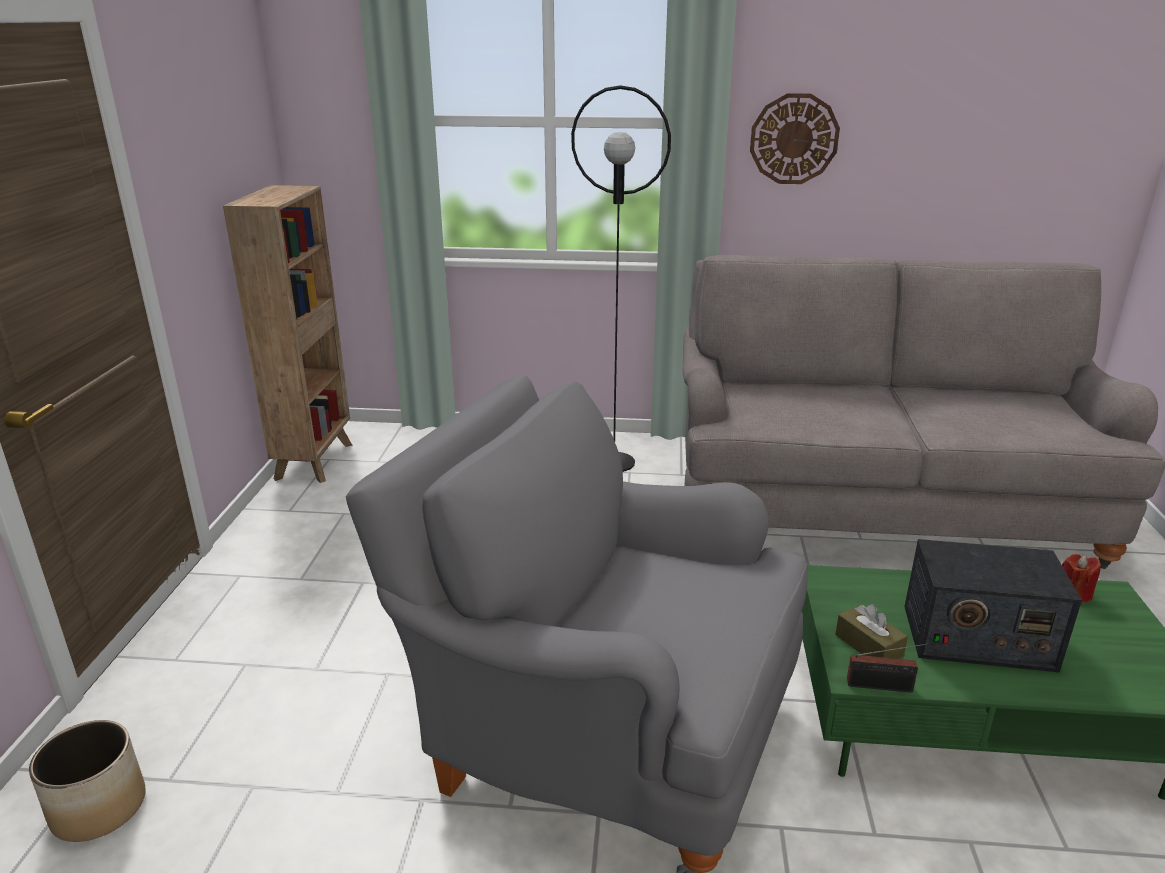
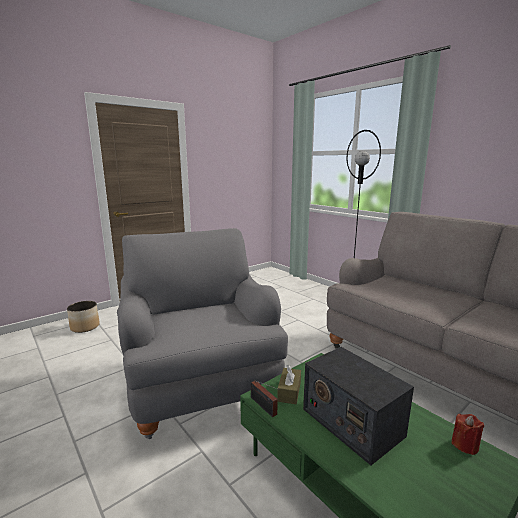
camera: 45 degrees right, 10 degrees down
(315, 460) = (252, 275): brown bookcase -> none
(794, 139) = (469, 157): wall clock -> none

